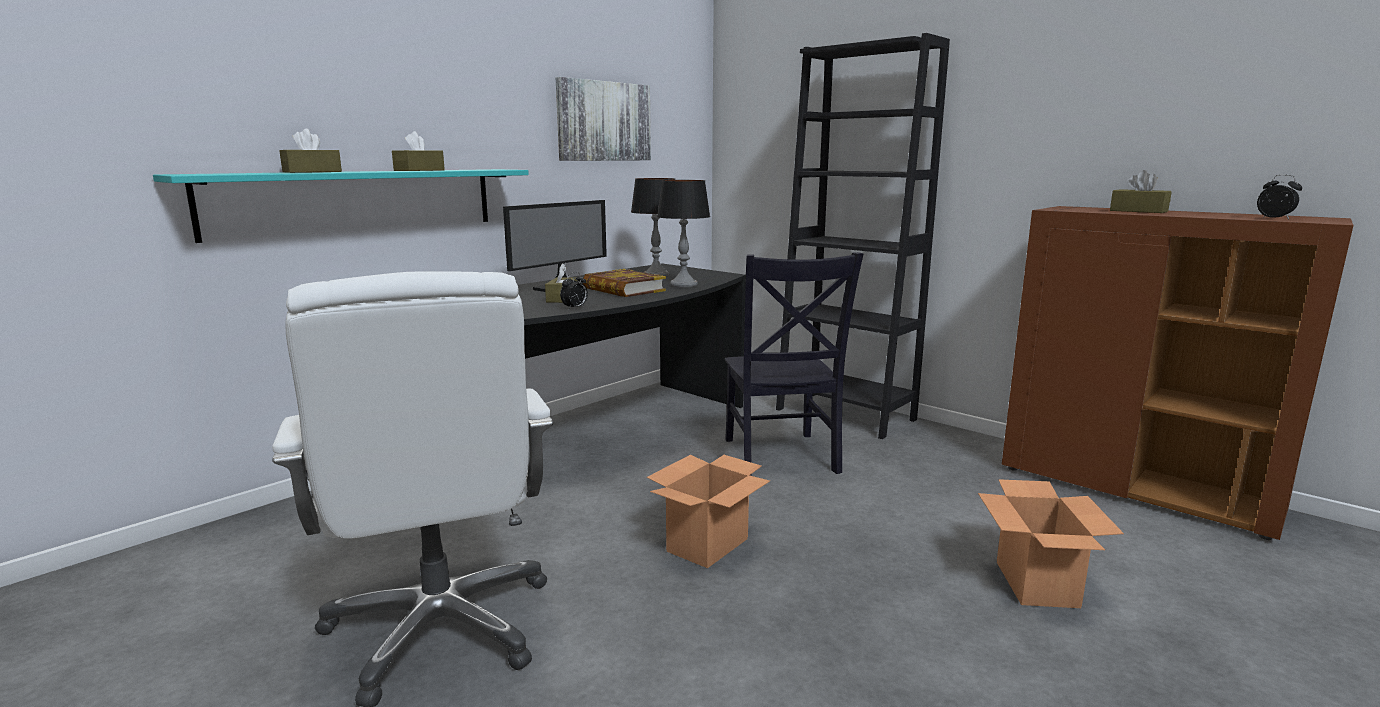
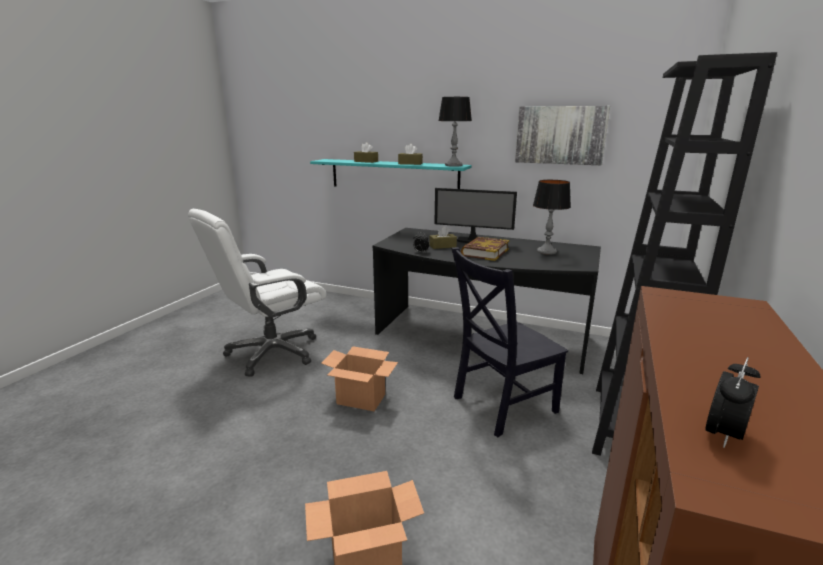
camera: 70 degrees right, 5 degrees up
(683, 285) = (522, 261): table lamp -> table lamp (453, 165)
(1138, 211) = (725, 338): brown tissue box -> none

